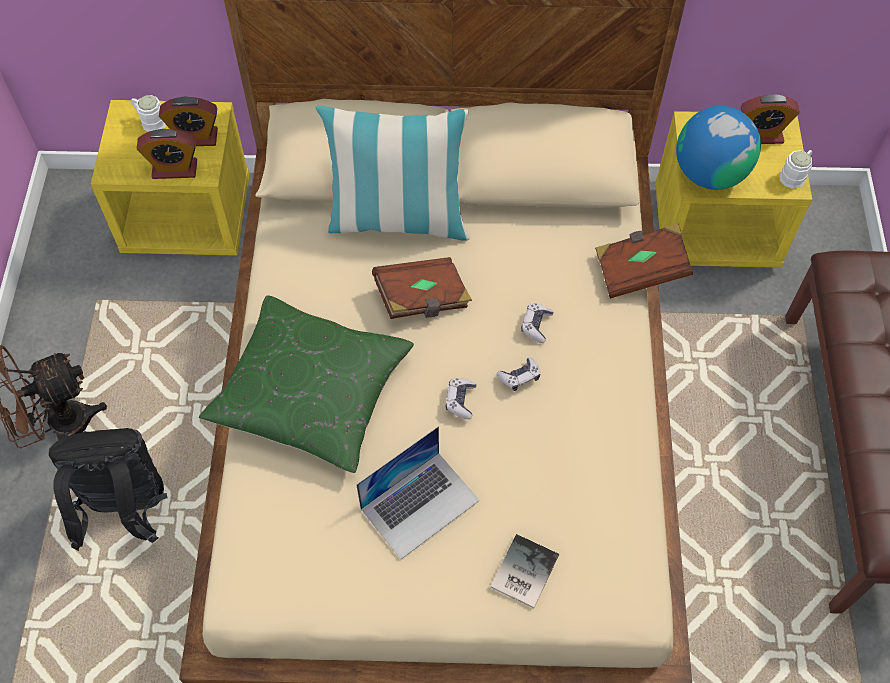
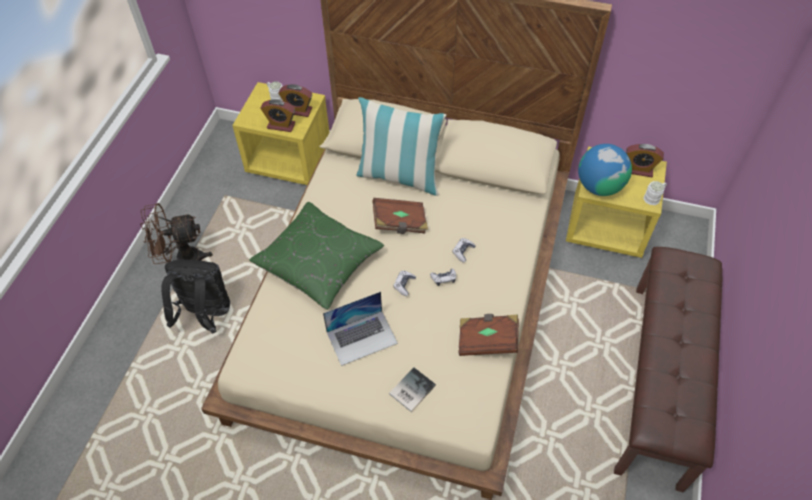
camera: 15 degrees right, 5 degrees down
(640, 270) = (537, 233): brown book -> brown book (487, 340)

